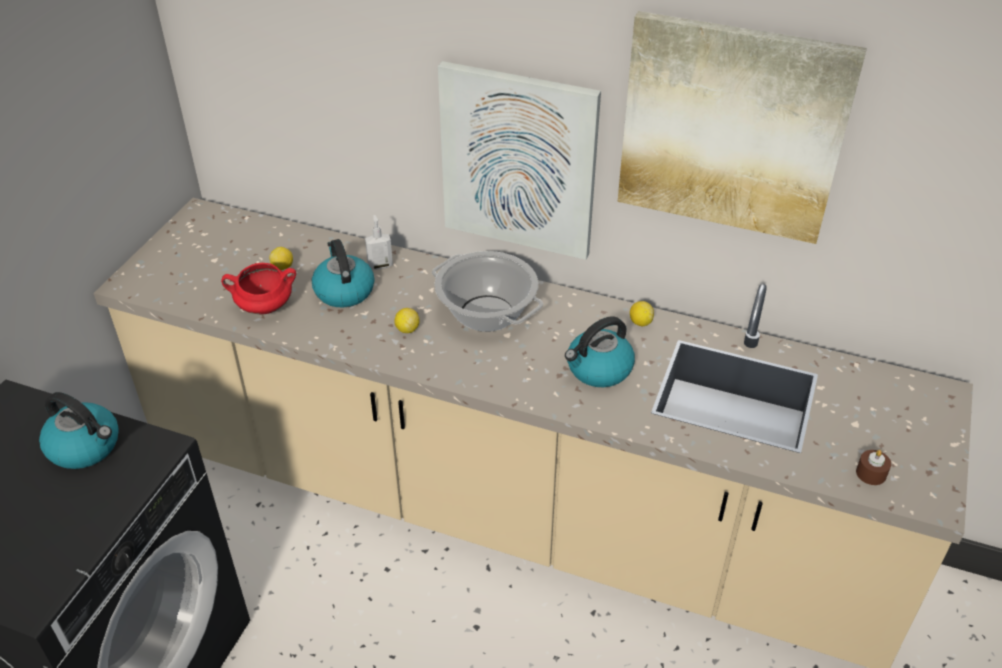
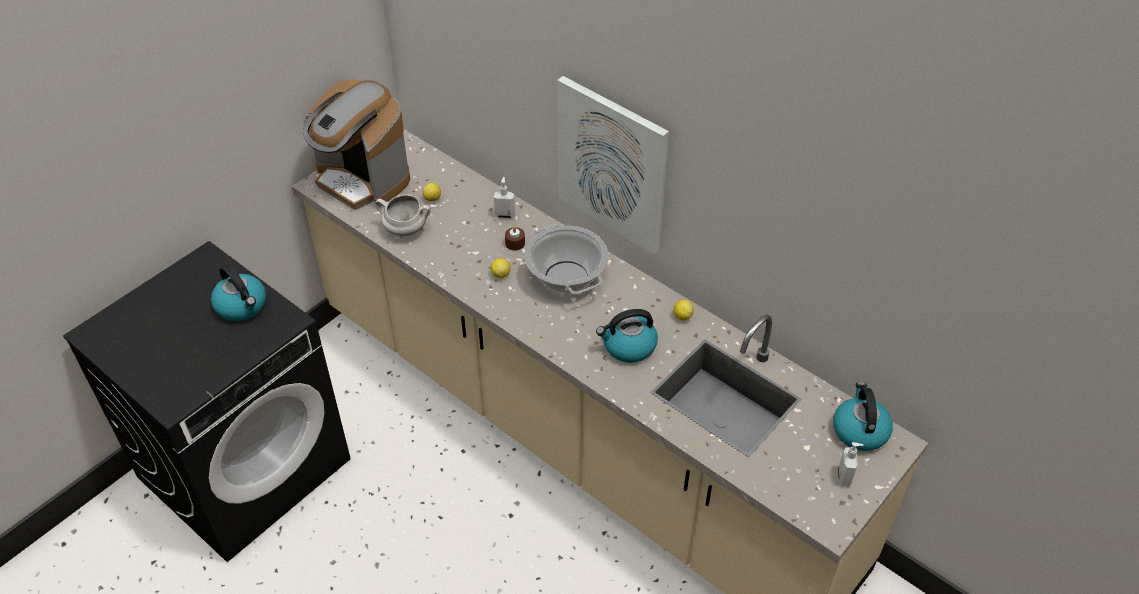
camera: 20 degrees right, 5 degrees up
(184, 266) = (362, 180): none -> coffee machine
(264, 307) = (405, 229): red cooking pot -> white cooking pot
(343, 291) = (468, 230): kettle -> kettle (859, 430)
(731, 128) = (758, 187): picture -> none
(871, 473) = (794, 489): brown candle -> brown candle (515, 243)
(914, 444) = (845, 477): none -> soap dispenser

